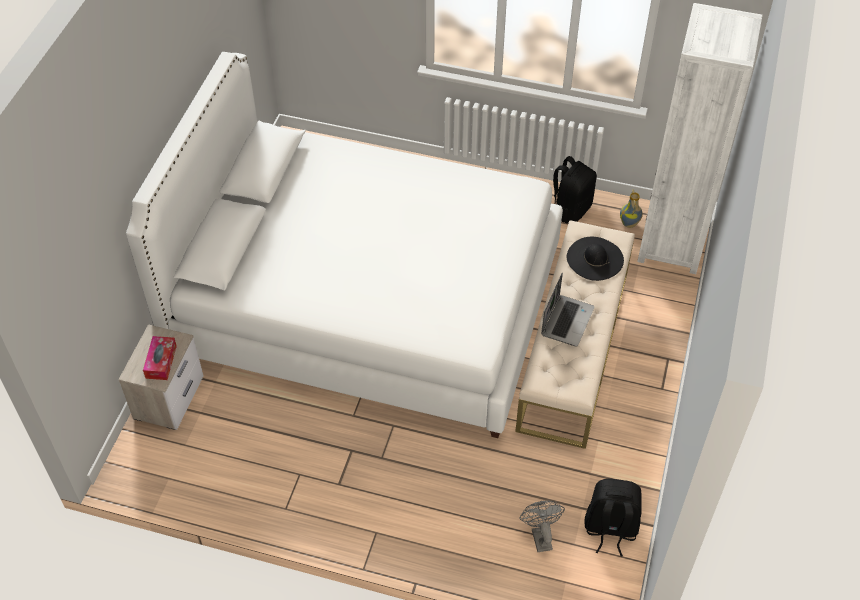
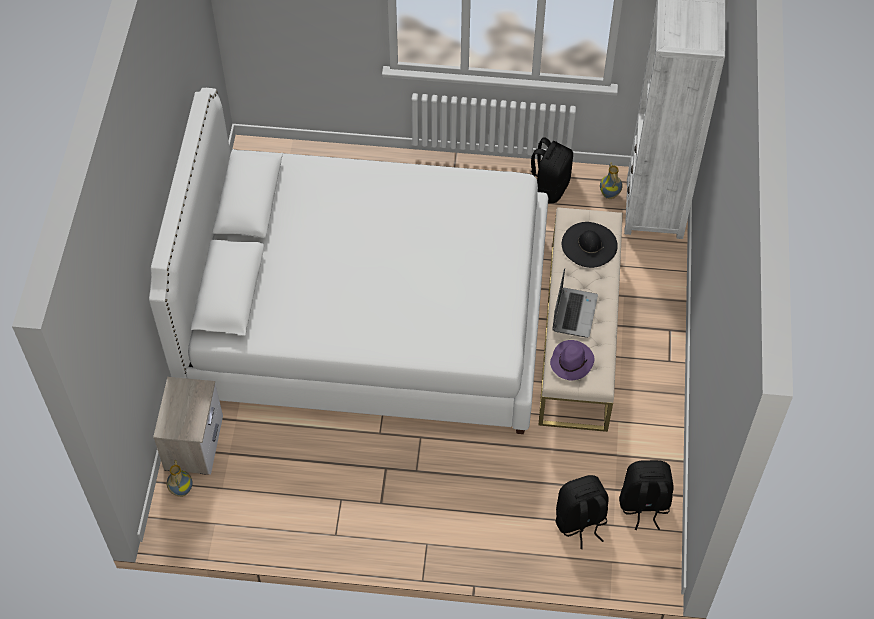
camera: 10 degrees left, 5 degrees up
(144, 441) = (181, 490): none -> vase
(161, 362) = (190, 413): tissue box -> none
(540, 535) = (580, 522): grey fan -> black backpack
(555, 367) = (571, 361): none -> purple hat

